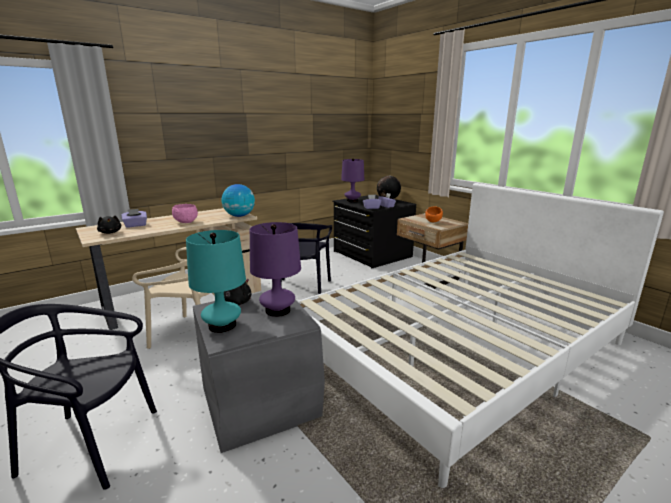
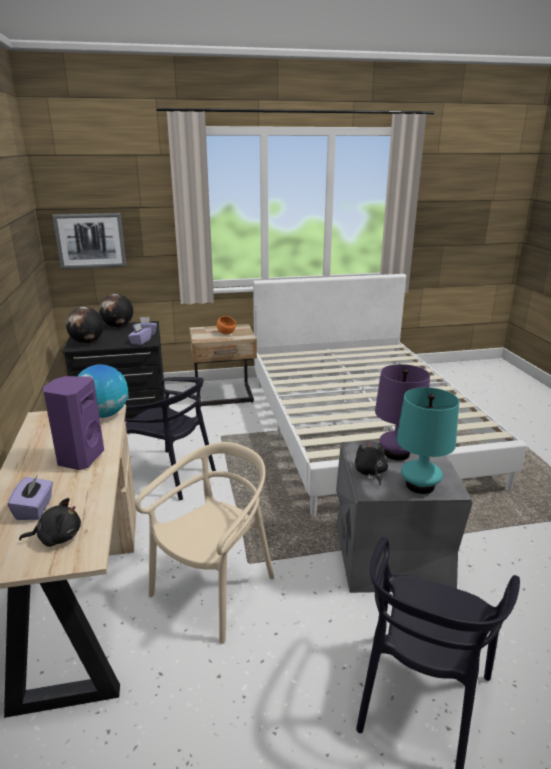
camera: 65 degrees left, 5 degrees up
(186, 222) = (79, 458): pink bowl -> purple speaker
(352, 200) = (87, 342): purple table lamp -> globe
(391, 137) = (90, 241): none -> picture

